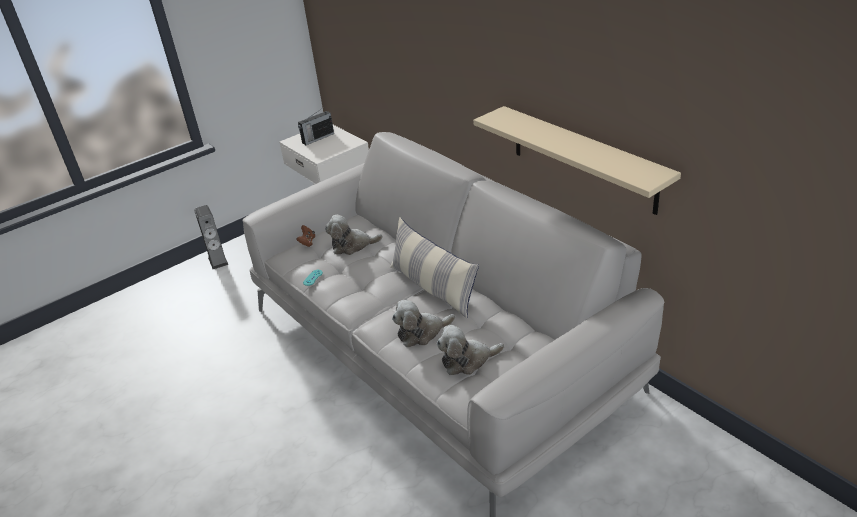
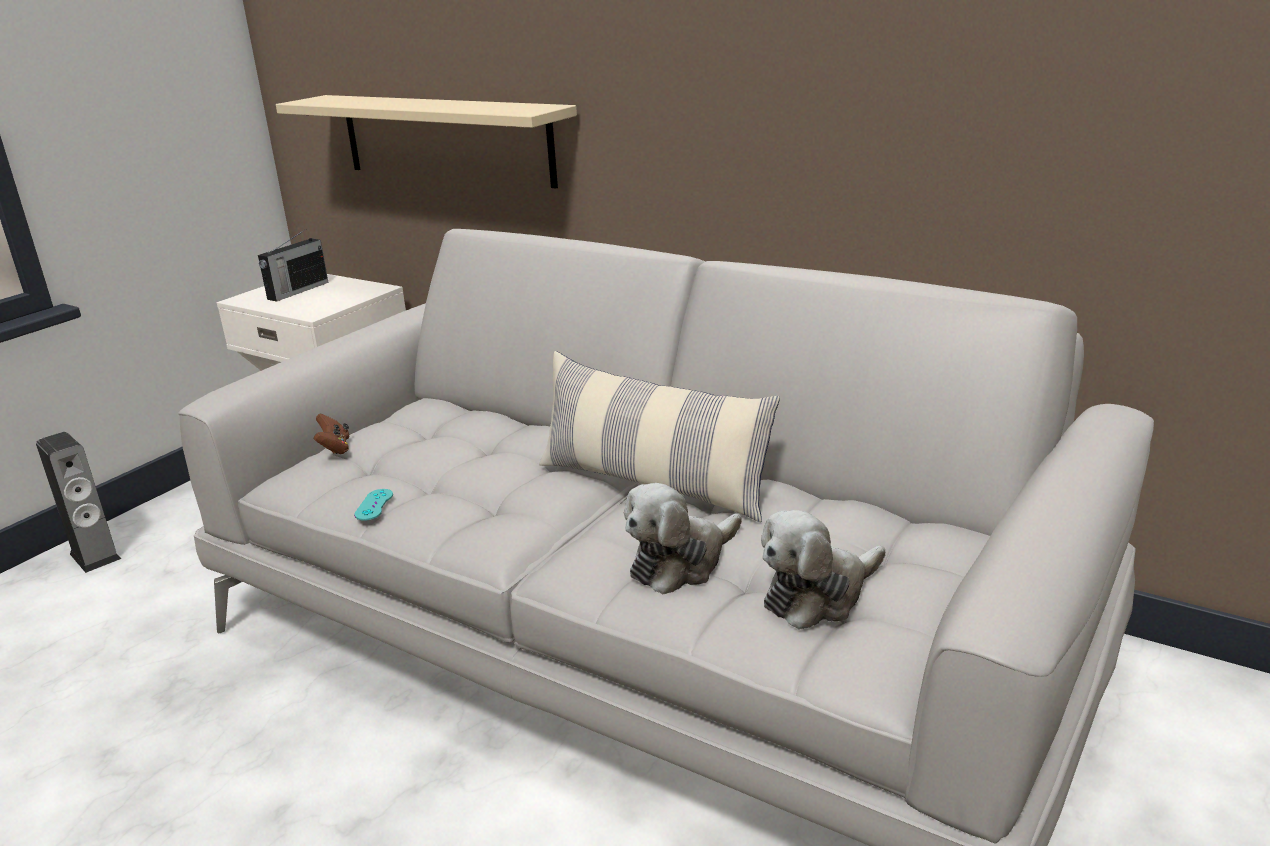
camera: 20 degrees left, 10 degrees down
(352, 245) = (437, 442): plush toy -> none
(582, 159) = (928, 177): beige shelf -> beige shelf (445, 139)

